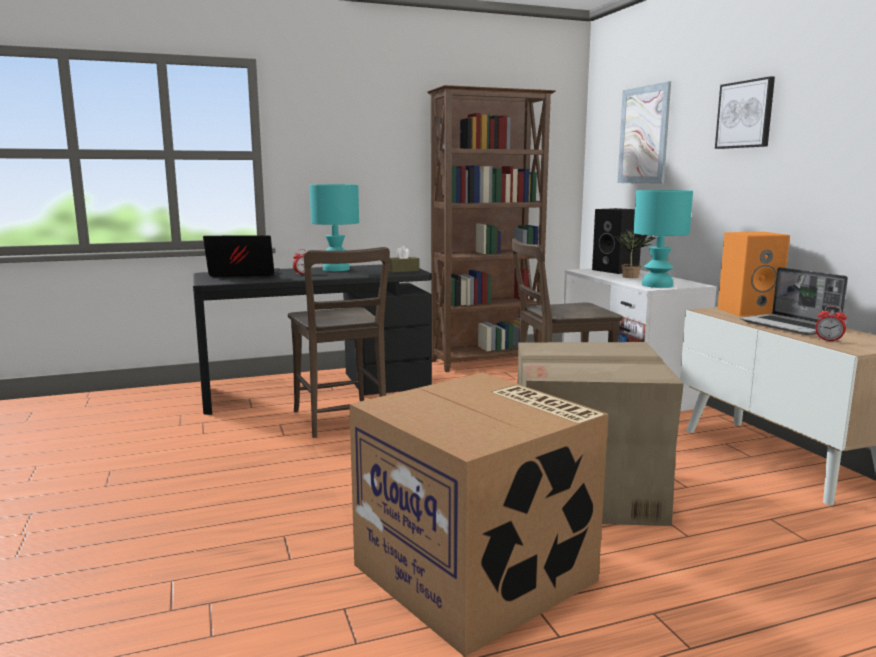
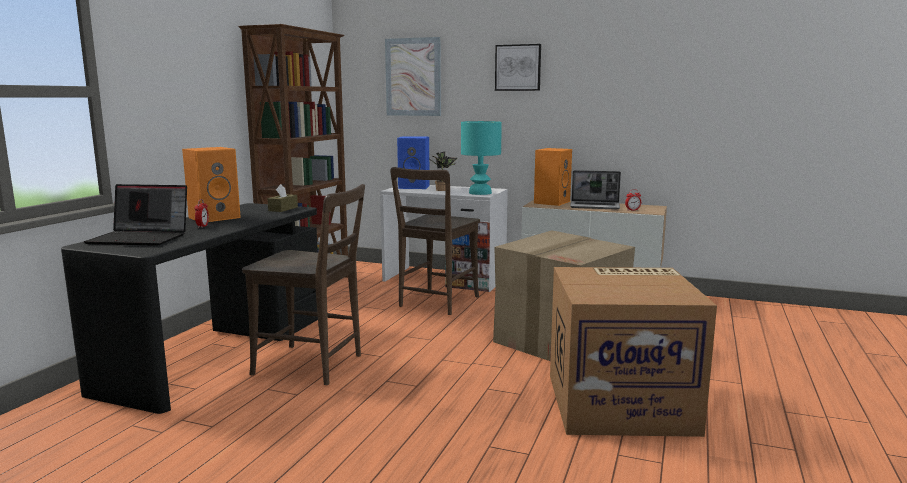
camera: 50 degrees left, 0 degrees up
(243, 274) = (141, 238): laptop -> laptop turned 120 degrees counterclockwise
(337, 269) = (215, 217): turquoise table lamp -> orange speaker
(616, 270) = (415, 187): black speaker -> blue speaker

